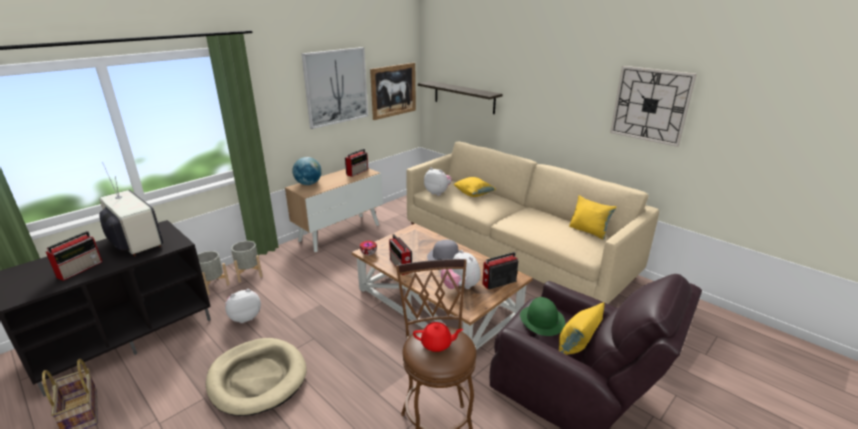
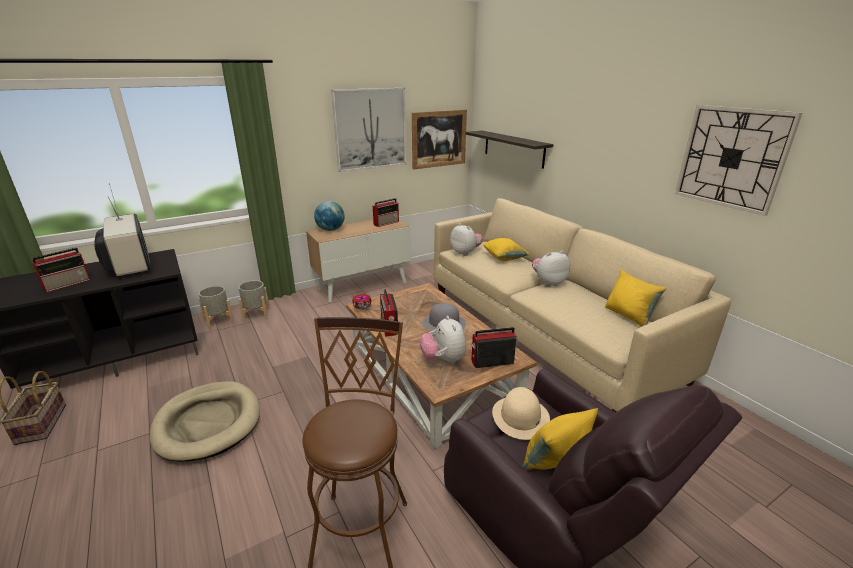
camera: 15 degrees right, 0 degrees up
(245, 317) = (230, 357): plush toy -> plush toy (548, 283)
(437, 344) = (347, 423): red teapot -> none
(542, 320) = (520, 417): green hat -> beige hat

